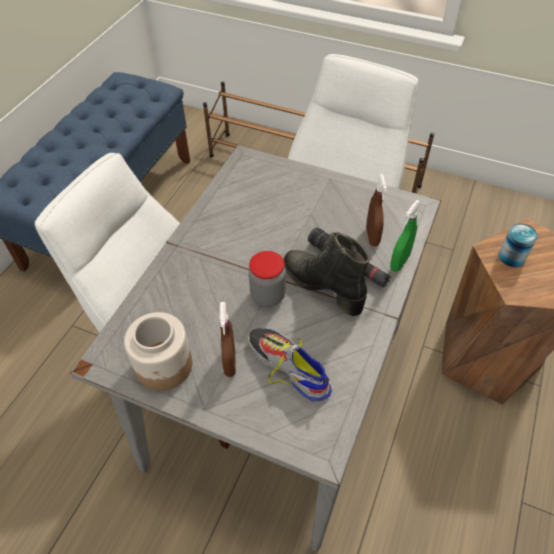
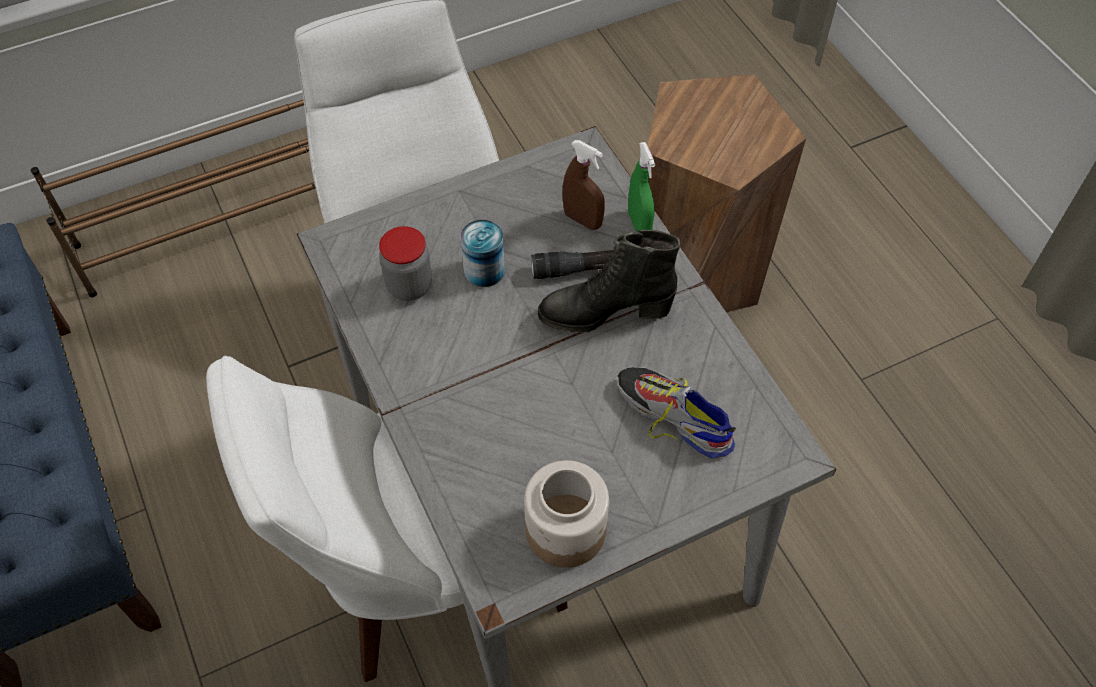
camera: 50 degrees left, 5 degrees up
(230, 362) = (620, 465): brown spray bottle -> none
(268, 295) = (566, 369): jar -> jar (409, 286)
(288, 366) = (673, 415): shoe -> shoe turned 45 degrees clockwise
(511, 257) = (692, 136): can -> can (484, 270)

